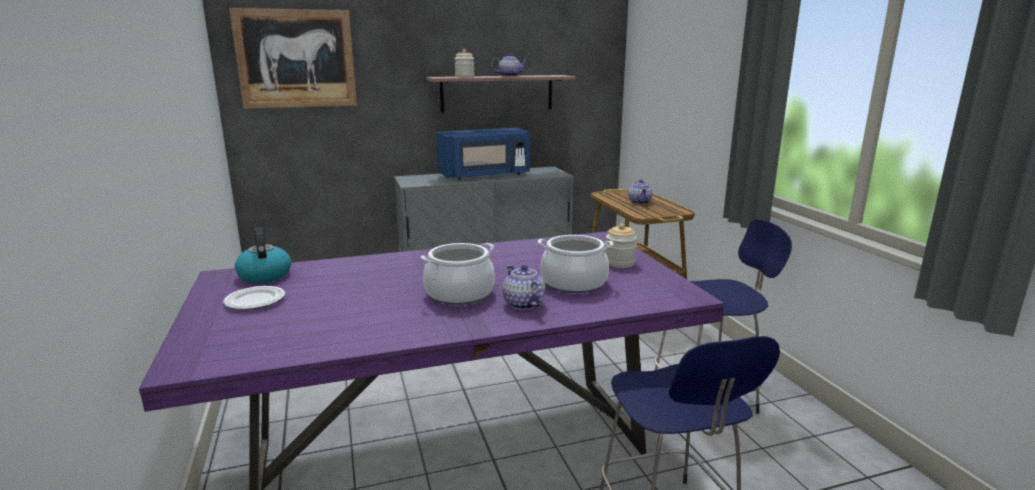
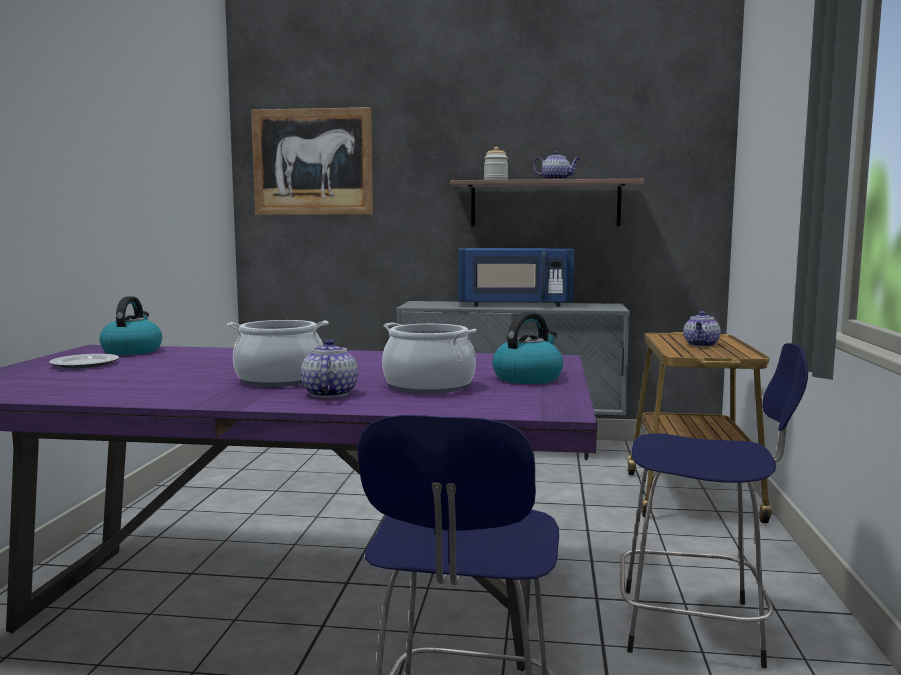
camera: 25 degrees right, 10 degrees down
(619, 263) = (528, 378): jar -> kettle

